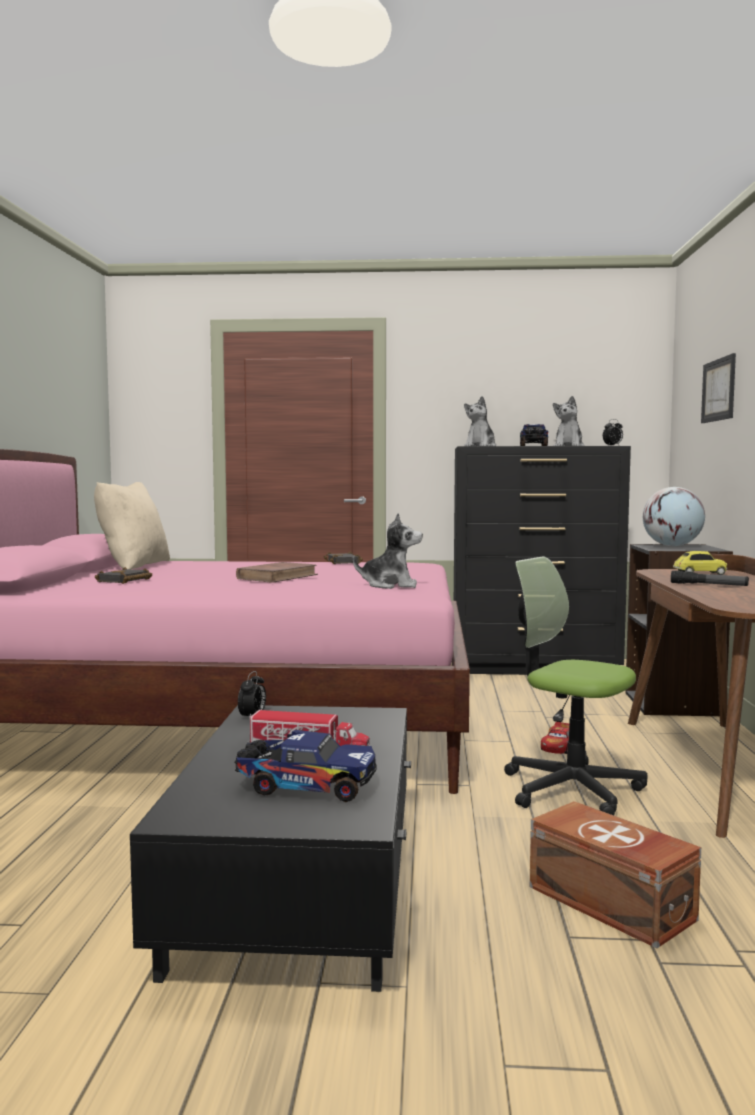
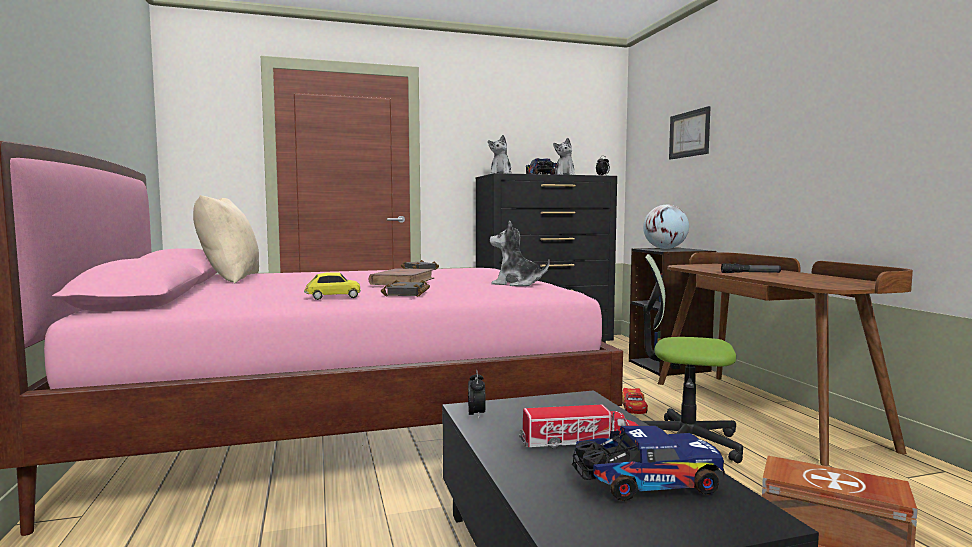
camera: 20 degrees left, 0 degrees up
(124, 581) = (254, 291): black book -> black book (408, 294)
(390, 585) = (516, 284): plush toy -> plush toy turned 150 degrees counterclockwise
(699, 574) = (716, 266): toy car -> toy car (332, 297)

